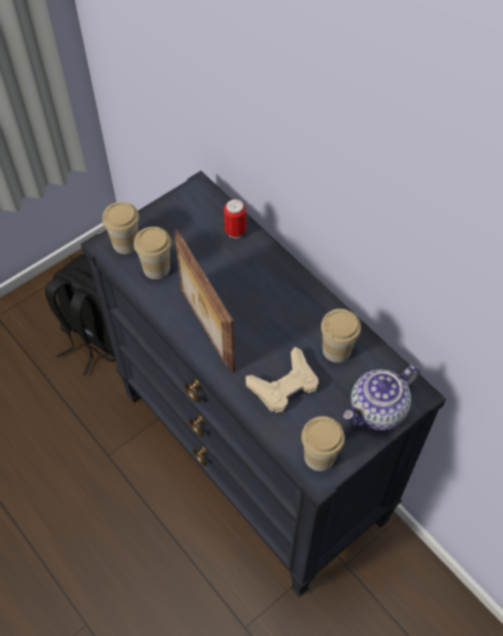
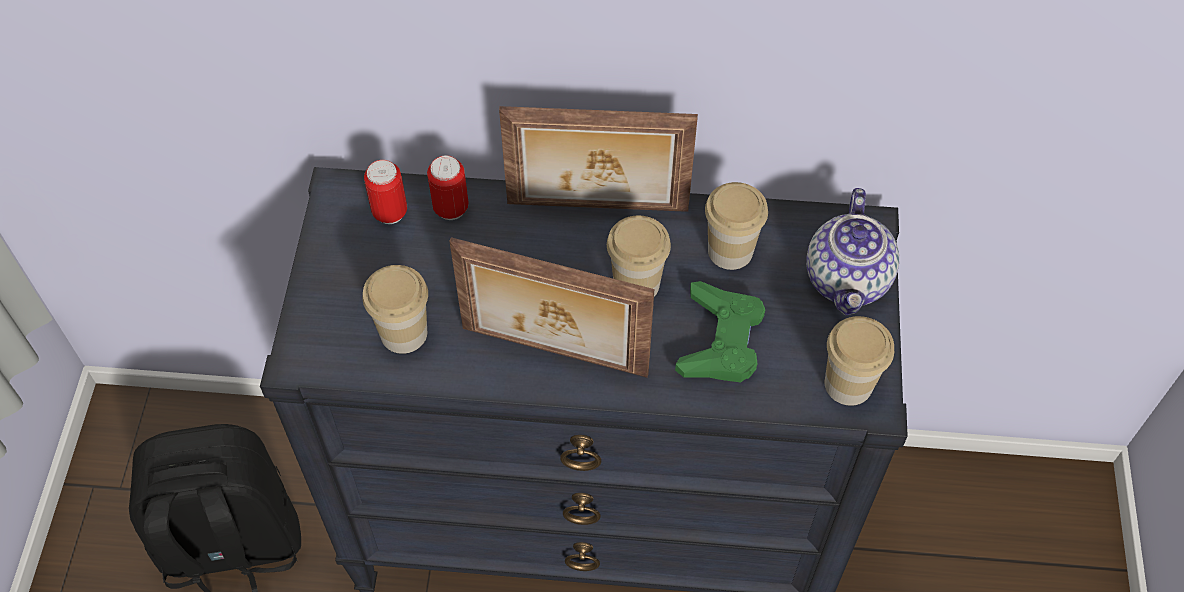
camera: 45 degrees left, 0 degrees up
(126, 243) = (324, 335): cup -> cup (636, 284)
(208, 213) = (390, 213): none -> can
(284, 385) = (720, 340): beige game controller -> green game controller
(298, 282) = (597, 209): none -> picture frame

